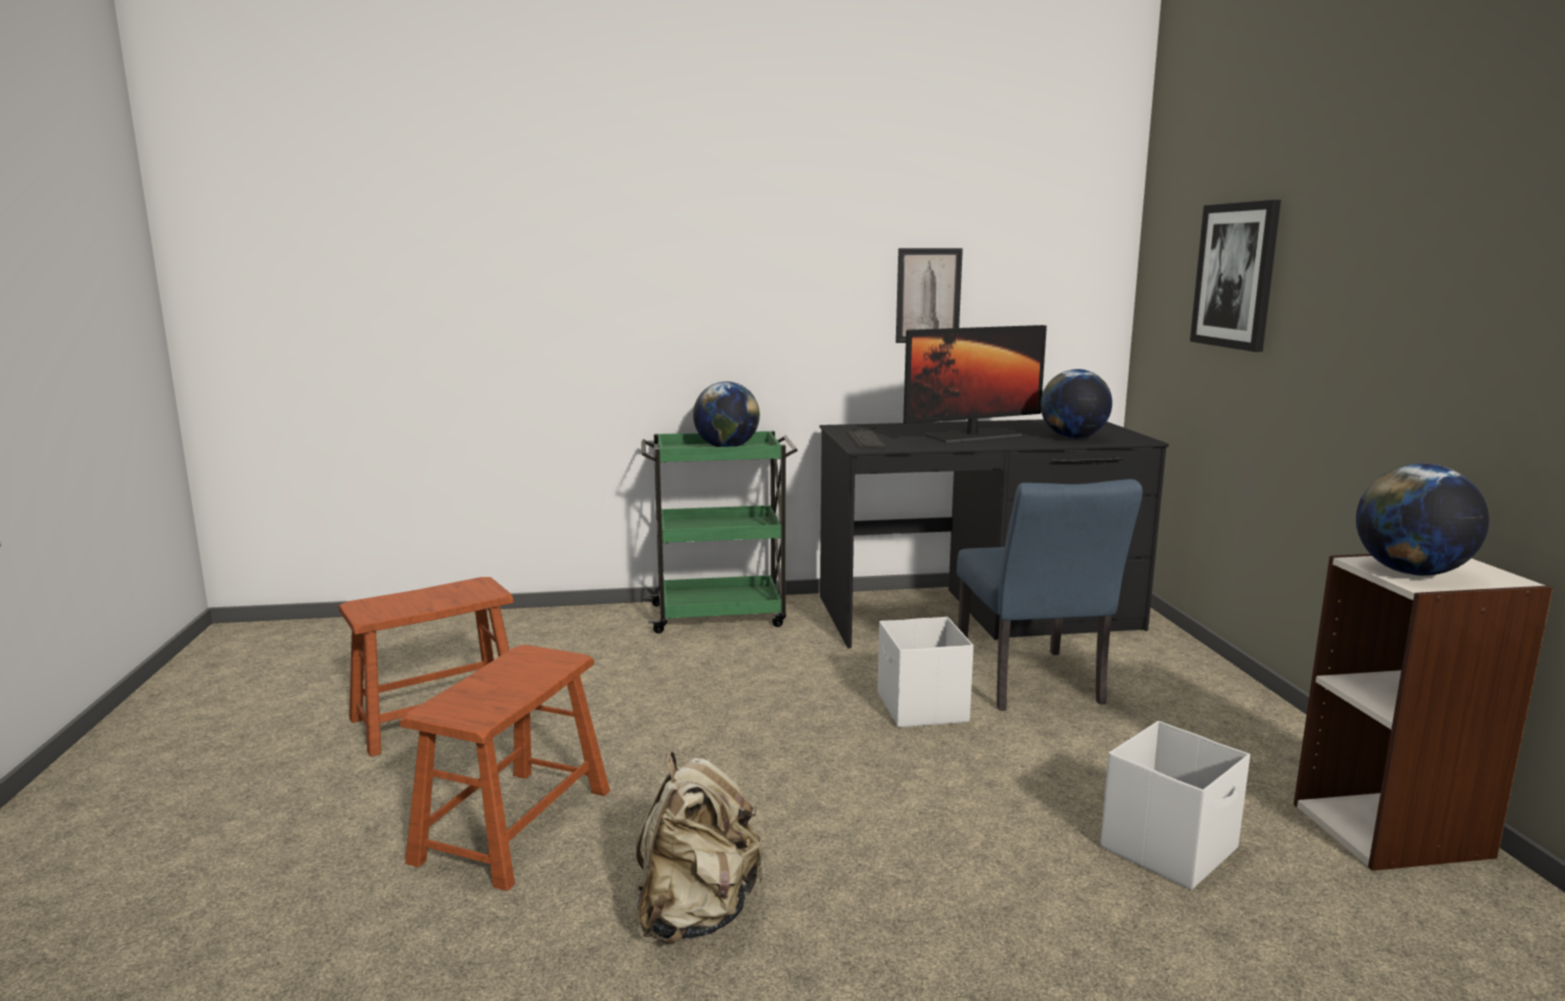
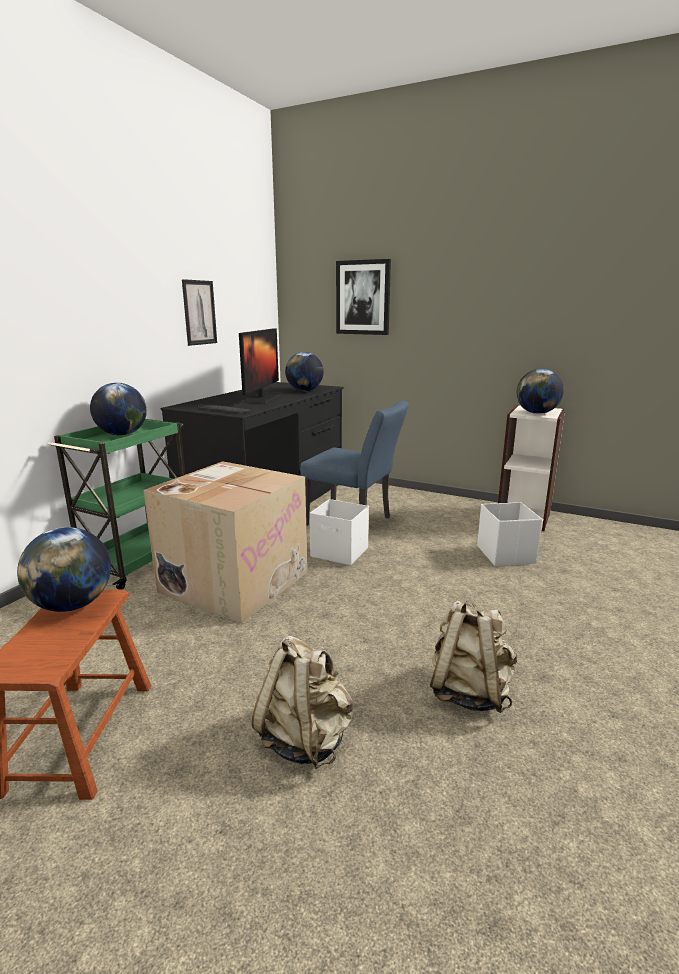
camera: 55 degrees left, 5 degrees up
(466, 588) = (72, 605): none -> globe
(513, 825) = (305, 738): brown stool -> beige backpack
(751, 675) = (234, 581): none -> cardboard box

